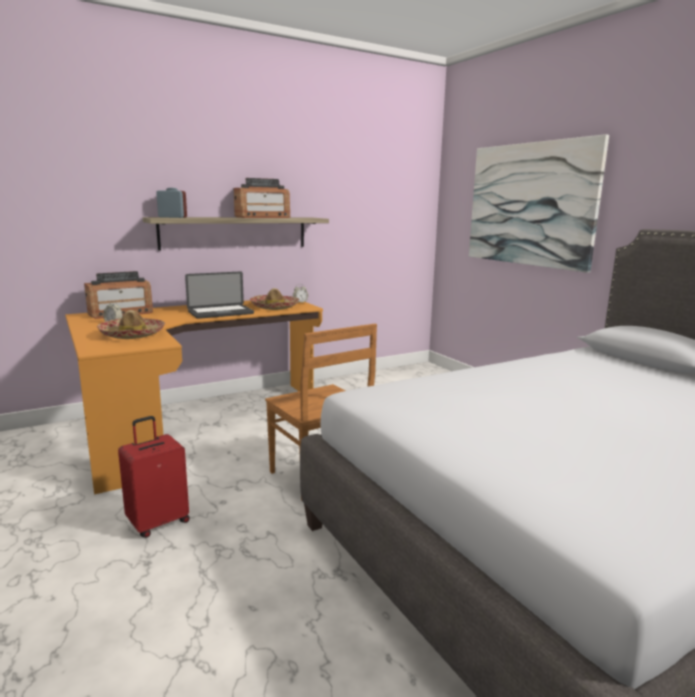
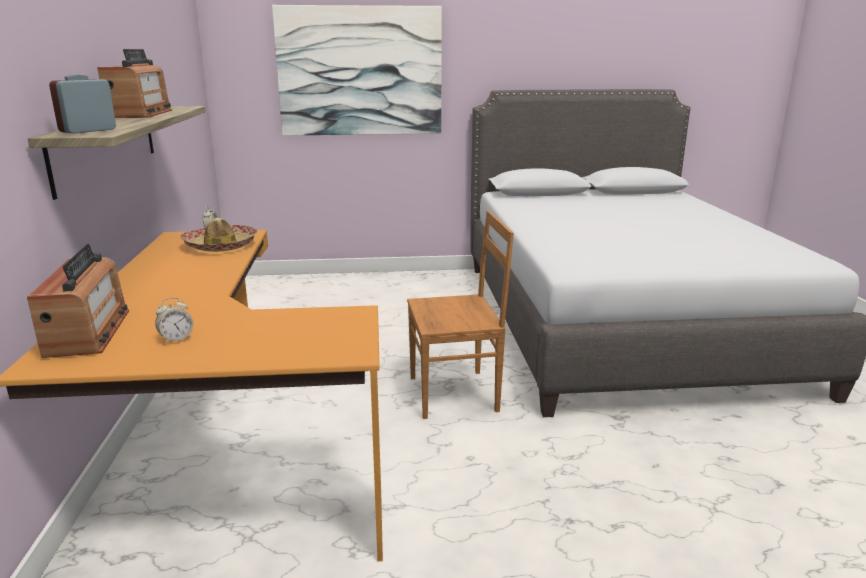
camera: 65 degrees left, 5 degrees up
(132, 334) = (281, 328): hat -> none
(158, 522) = (490, 507): red suitcase -> none
(220, 313) = (209, 273): laptop -> none

